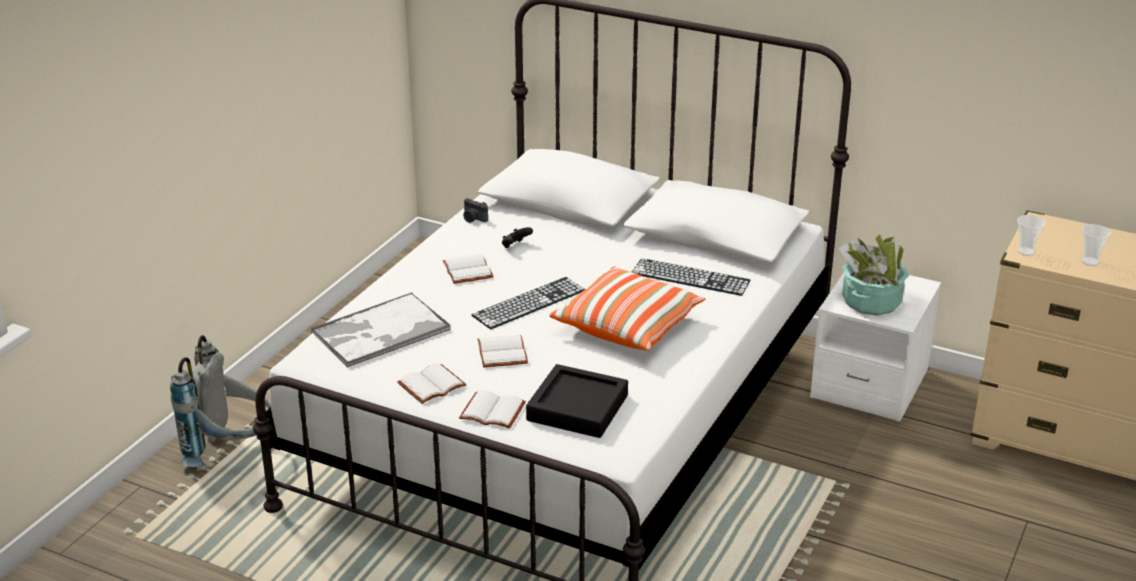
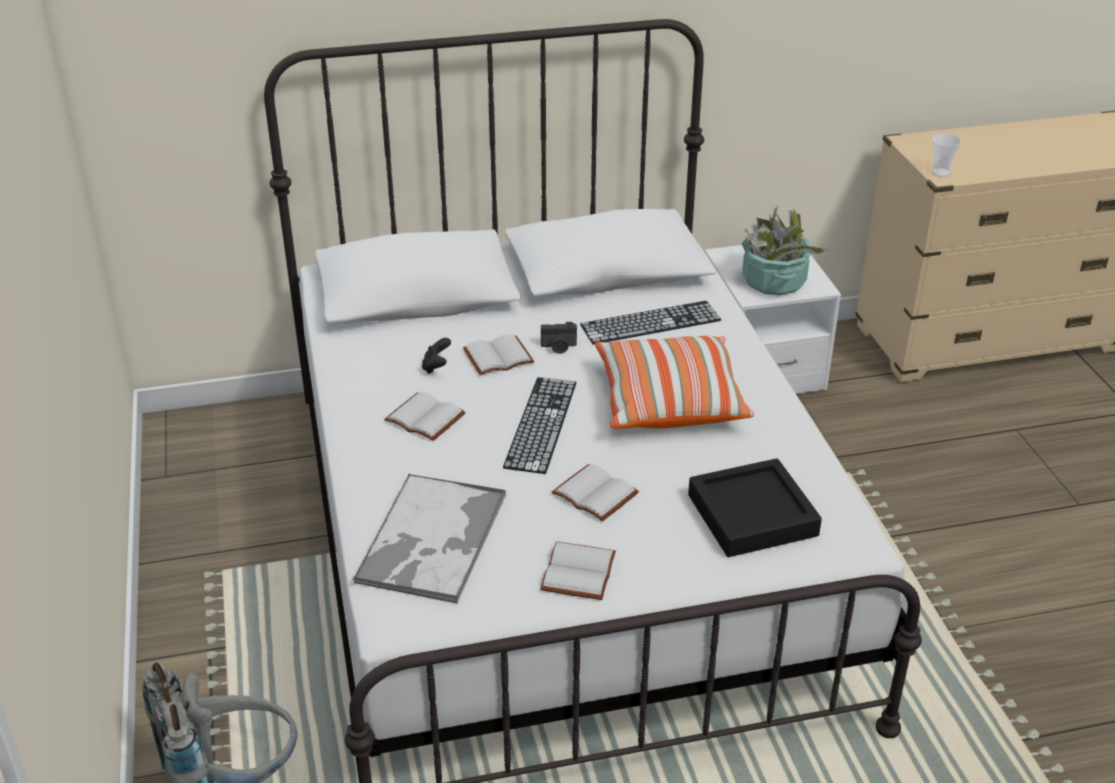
camera: 40 degrees left, 5 degrees up
(473, 219) = (346, 356): camera -> camera (559, 347)
(494, 411) = (681, 565): white book -> white book (498, 356)
(1090, 261) = (994, 162): cup -> none

